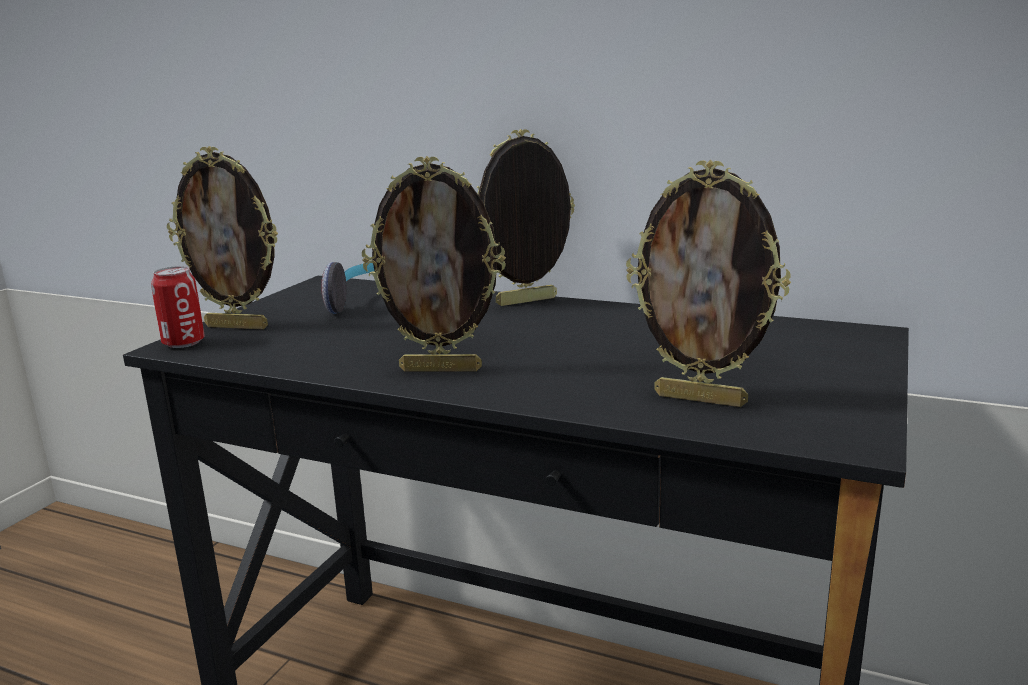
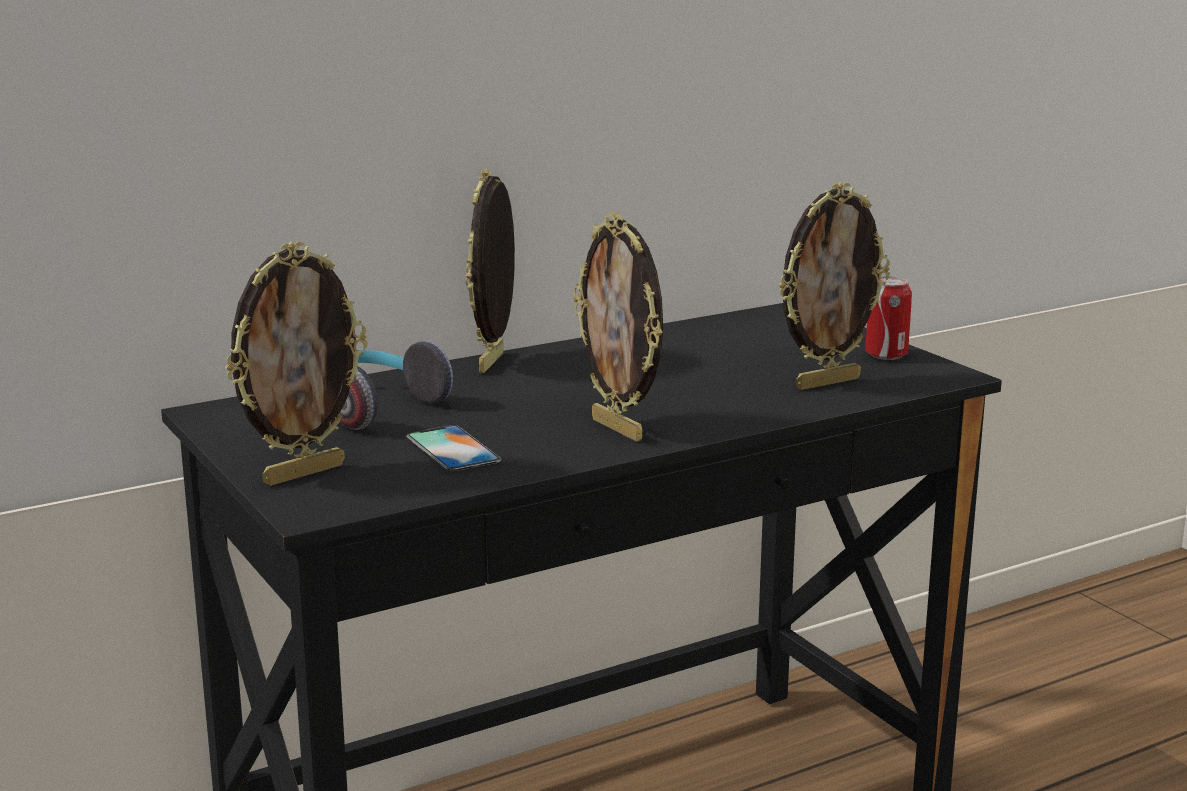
camera: 55 degrees left, 0 degrees up
(183, 343) = (310, 504): can -> can (886, 355)
(329, 342) = (452, 449): none -> phone
(441, 369) = (619, 429): picture frame -> picture frame turned 105 degrees clockwise

